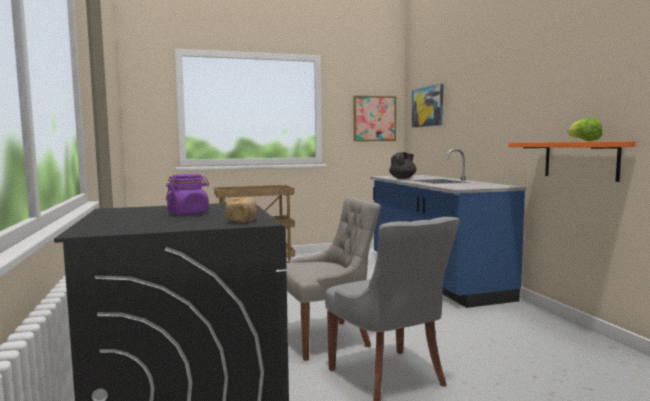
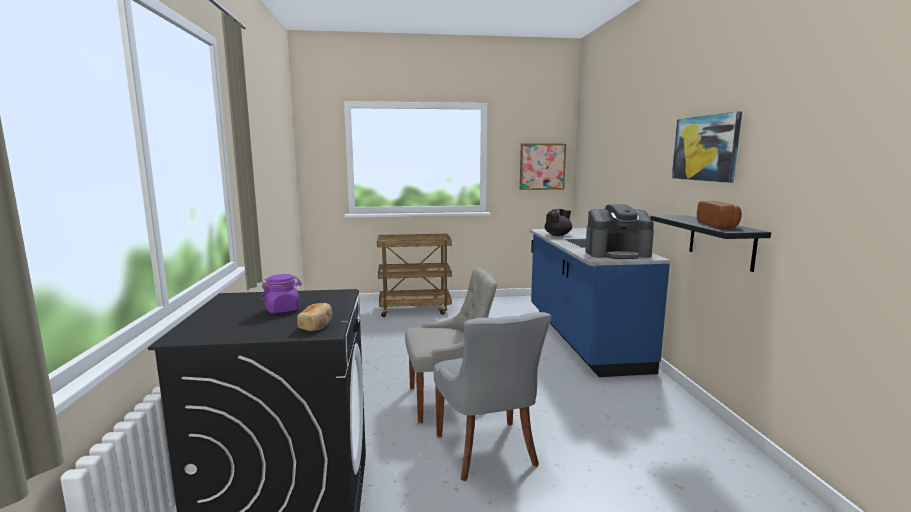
camera: 10 degrees right, 5 degrees up
(427, 106) = (594, 158): picture -> picture (705, 148)
(473, 185) = (617, 254): none -> coffee machine
(580, 160) = (721, 241): orange shelf -> black shelf
(583, 141) = (719, 225): lettuce -> bread

